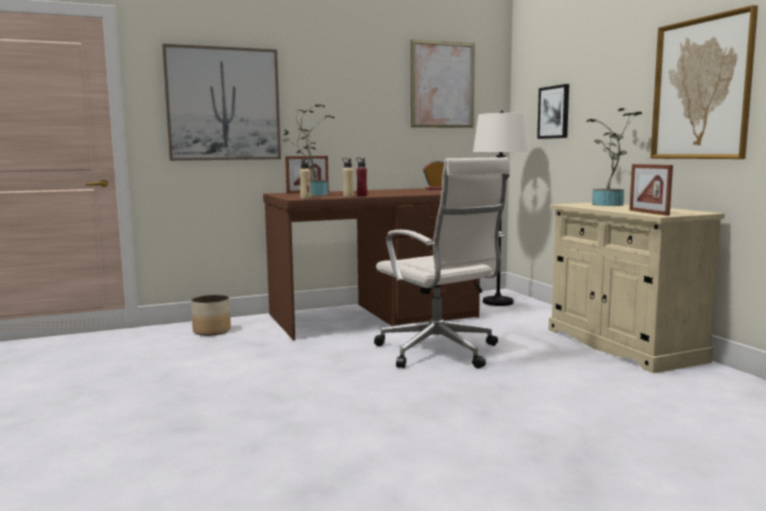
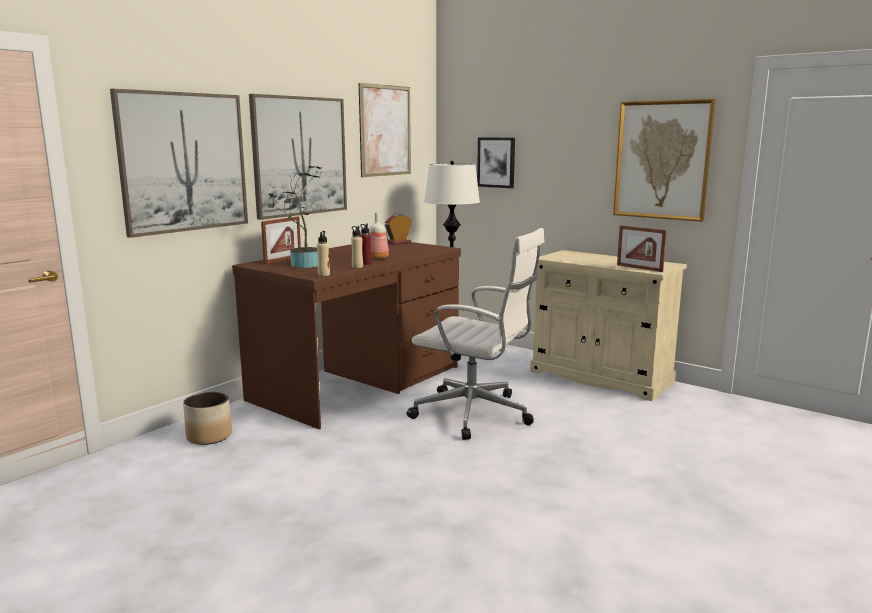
camera: 30 degrees left, 5 degrees up
(341, 104) = (300, 156): none -> picture
(384, 194) = (377, 258): none -> bottle
(608, 205) = (580, 256): potted plant -> none

